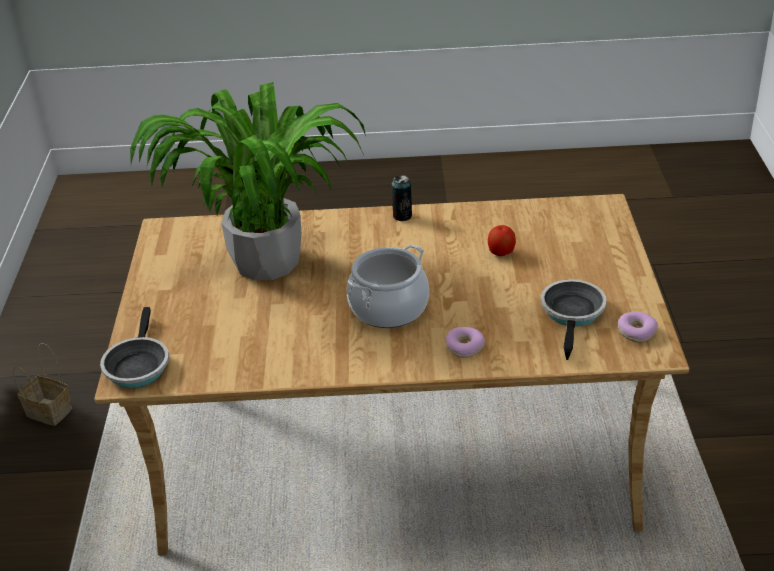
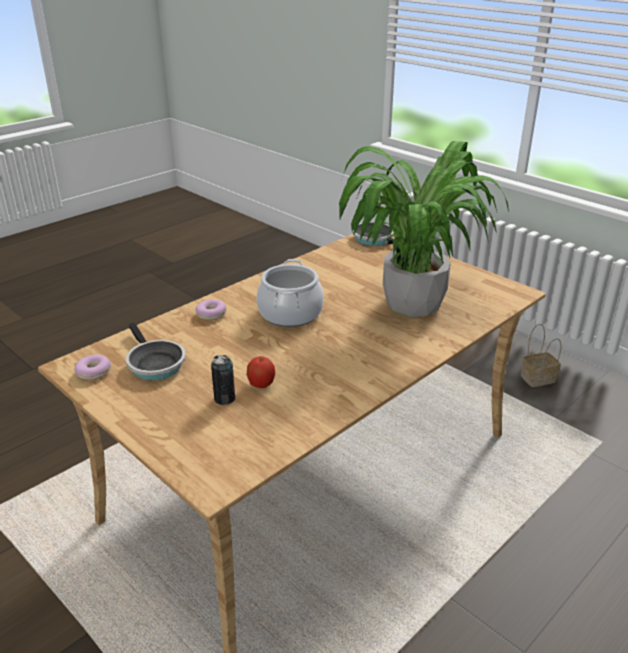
camera: 135 degrees right, 5 degrees down
(402, 216) = (383, 376): can -> can (224, 399)

